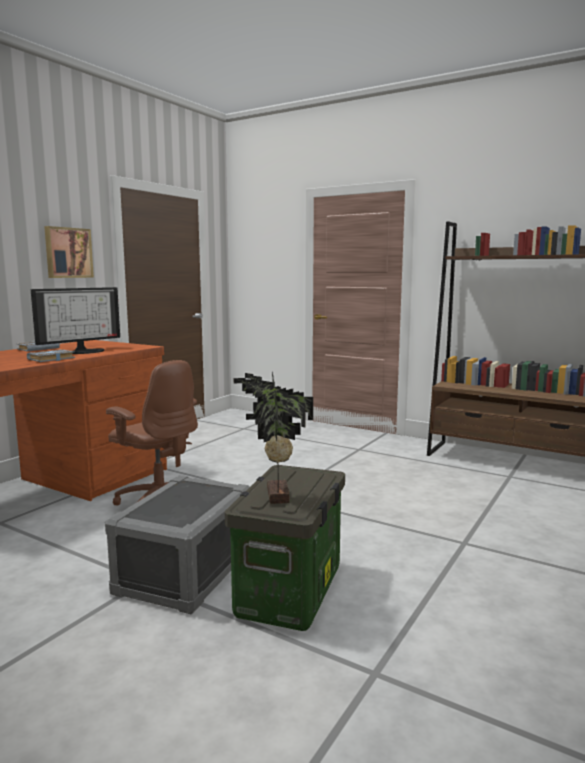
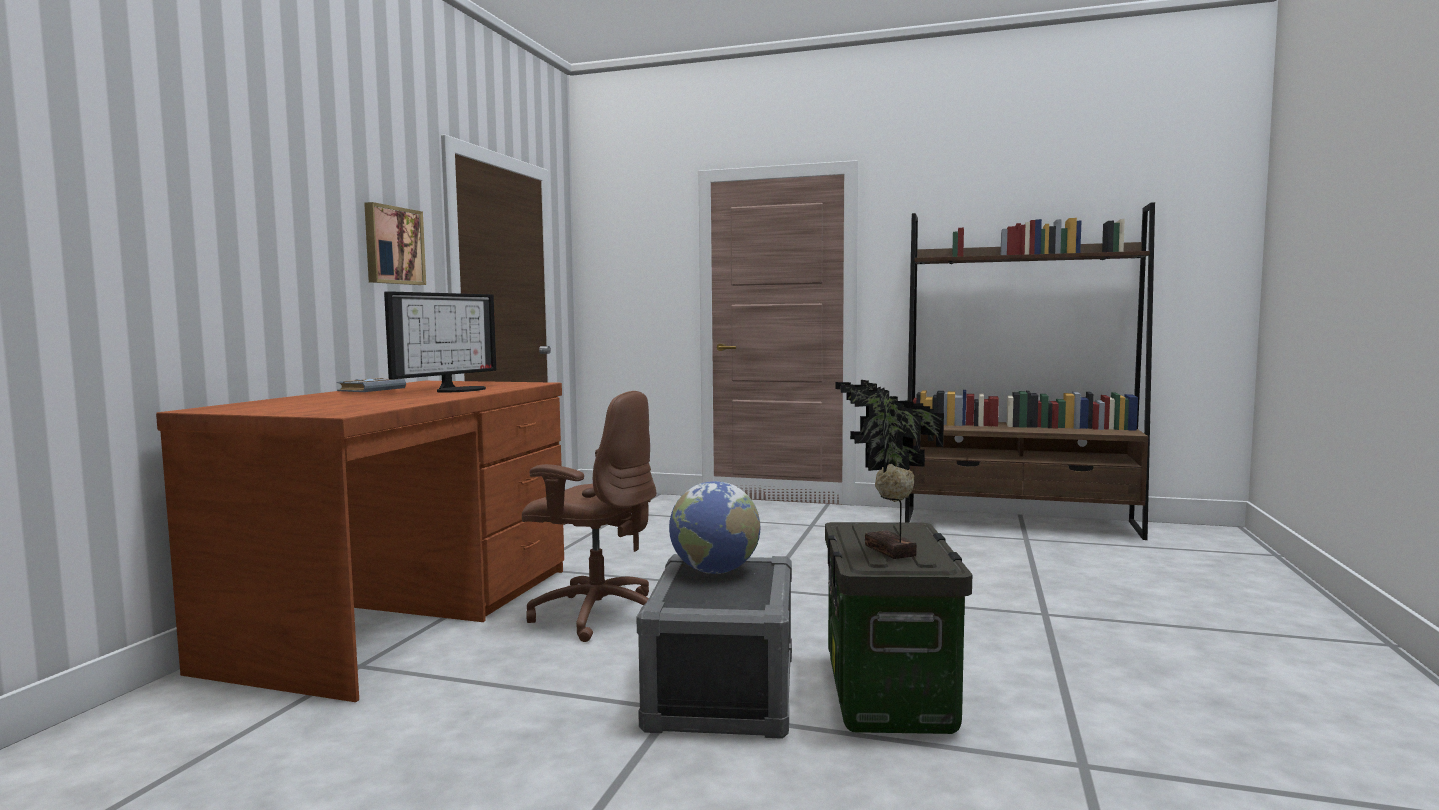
camera: 15 degrees left, 5 degrees down
(51, 359) = (432, 398): grey book -> none
(190, 492) = (715, 571): none -> globe

